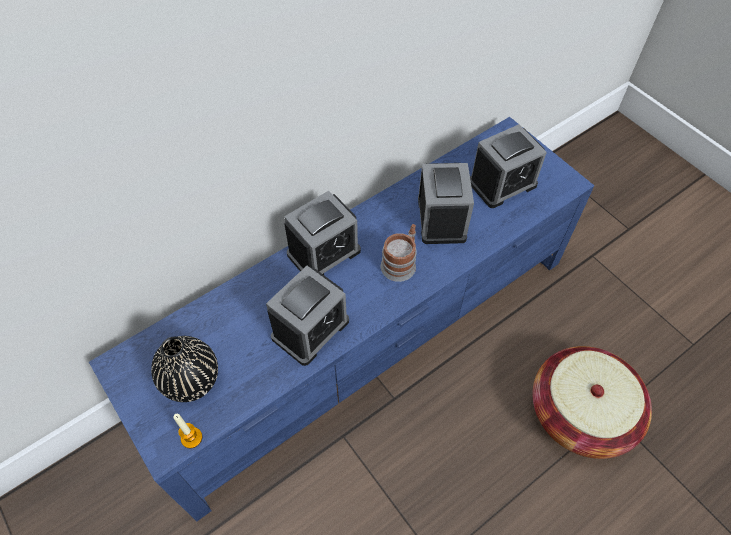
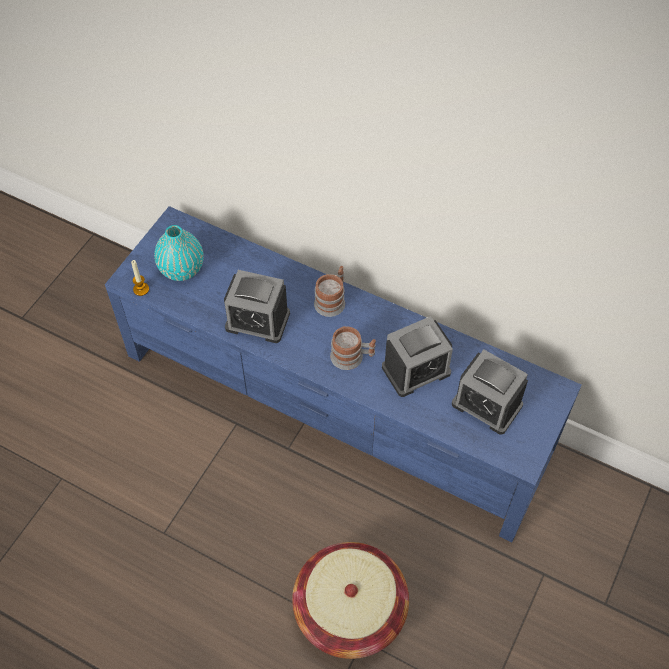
camera: 65 degrees right, 0 degrees up
(192, 381) = (181, 269): black vase -> turquoise vase
(323, 252) = (332, 300): alarm clock -> mug

